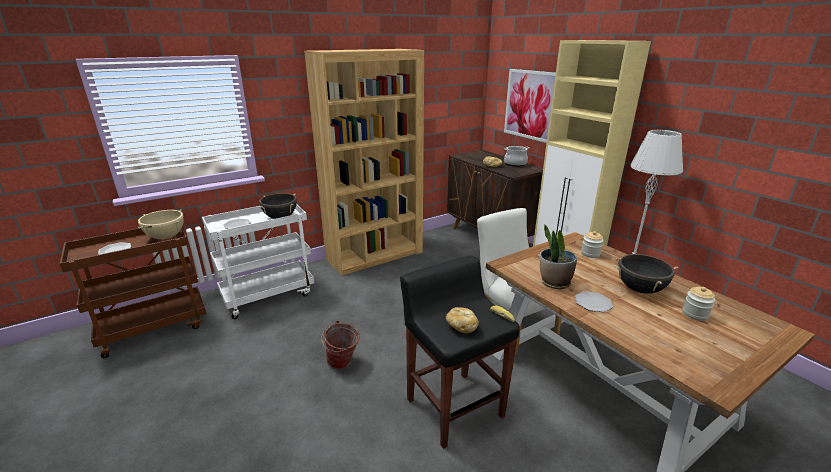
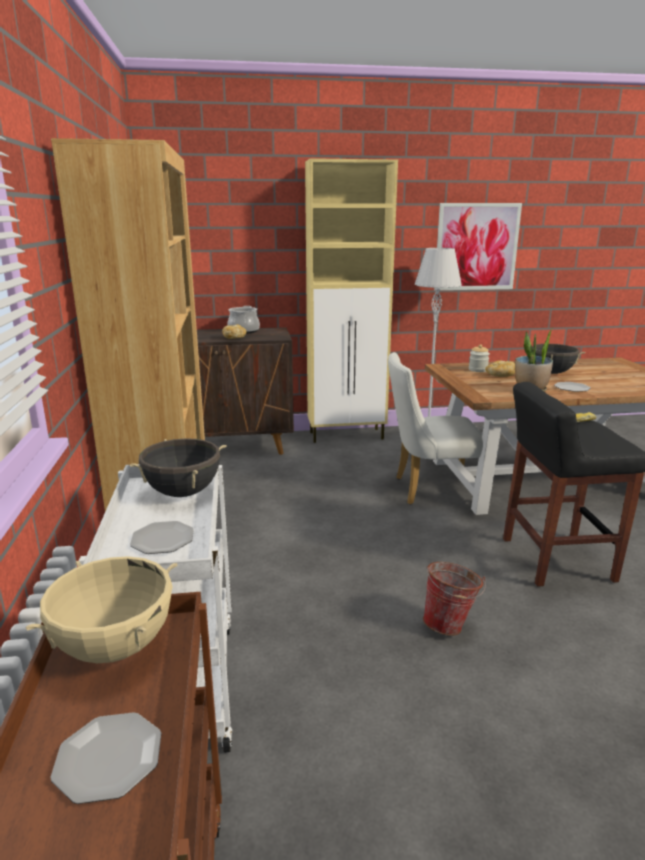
camera: 65 degrees left, 5 degrees down
(461, 326) = (600, 438): bread -> bread (500, 376)
(530, 105) = (235, 250): picture -> picture (476, 247)
(695, 314) = (593, 370): jar -> none

